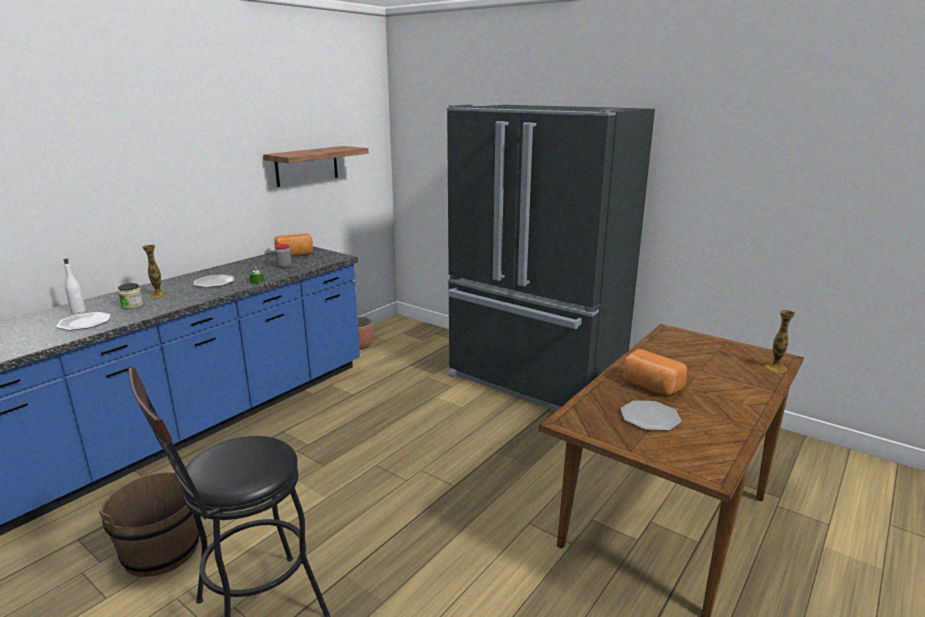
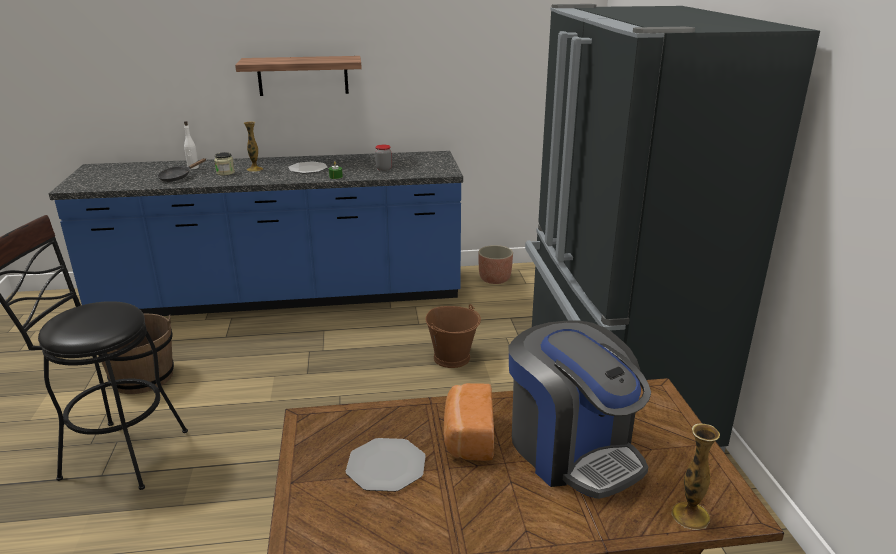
camera: 45 degrees right, 5 degrees up
(84, 323) = (178, 177): plate -> black frying pan
(295, 254) = (418, 159): bread -> none
(307, 166) = (468, 63): shelf -> shelf (303, 75)
(413, 404) = (452, 357): none -> brown bucket
(695, 368) = (572, 450): none -> coffee machine

